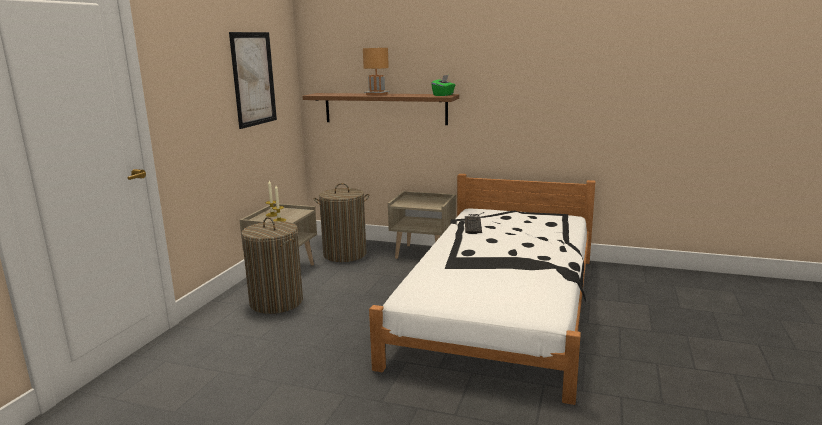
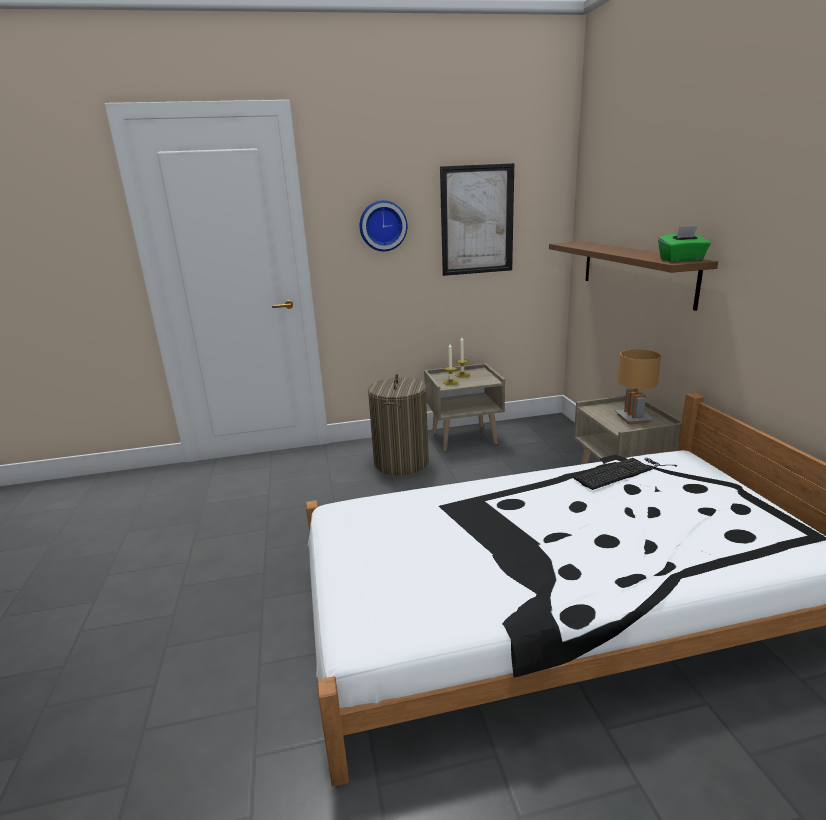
camera: 60 degrees right, 5 degrees up
(198, 85) = (382, 226): none -> wall clock
(344, 254) = (543, 447): laundry basket -> none
(376, 94) = (618, 249): brown table lamp -> brown table lamp (632, 418)

